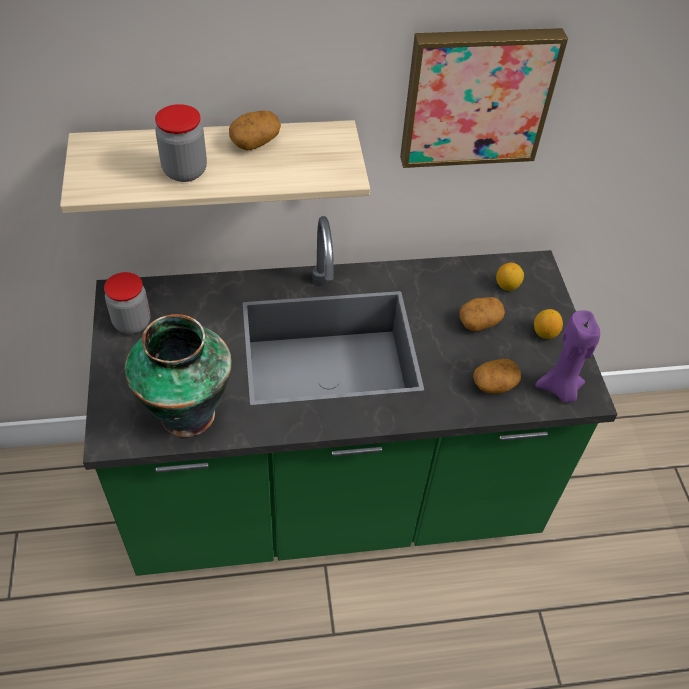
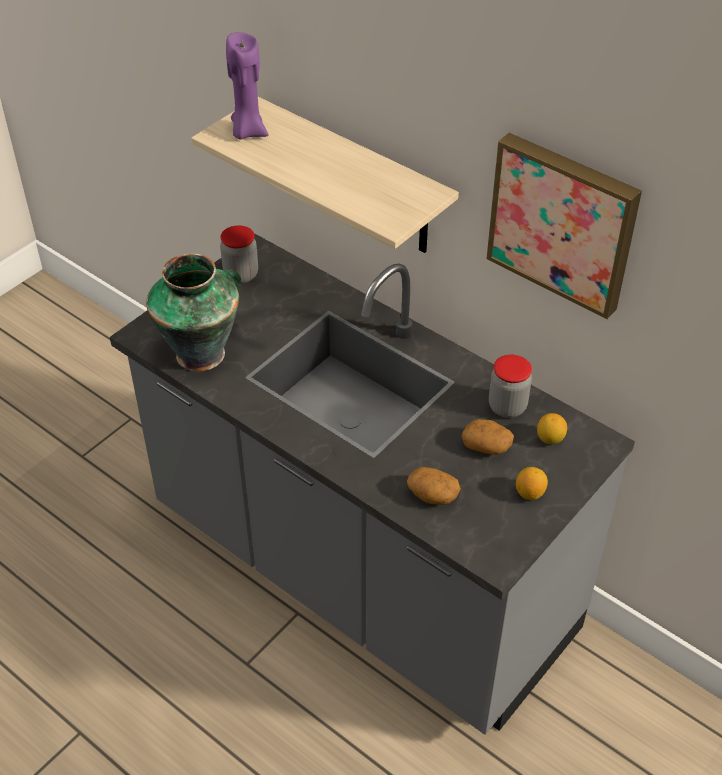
camera: 50 degrees right, 5 degrees down
(185, 171) = (290, 159): jar -> jar (507, 407)
(255, 141) = (364, 166): potato -> none
(334, 499) = (360, 574): green counter -> grey counter
(560, 389) = (480, 538): purple candle -> purple candle (247, 132)

